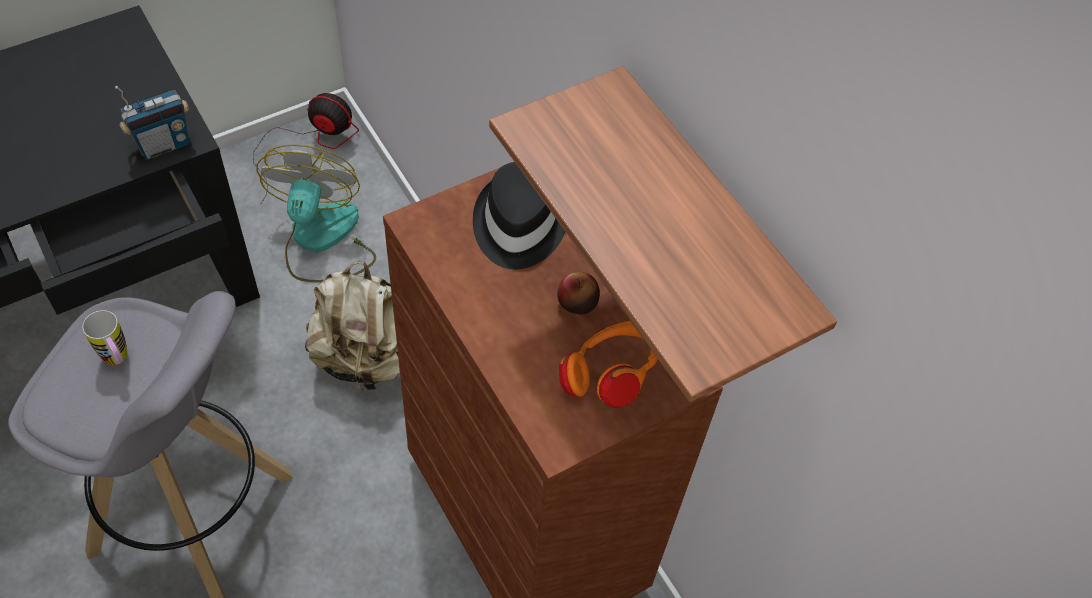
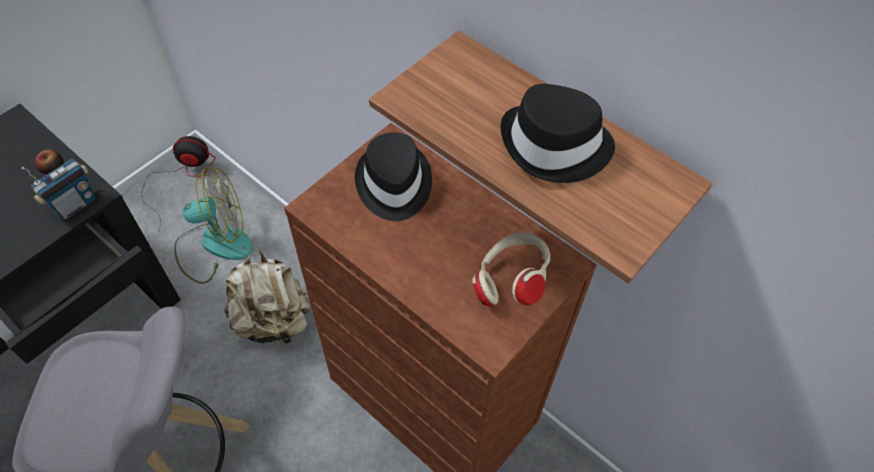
camera: 15 degrees left, 0 degrees up
(118, 361) = (93, 387): mug -> none
(322, 240) = (214, 244): fan -> fan turned 90 degrees clockwise
(577, 302) = (462, 231): apple -> apple (53, 169)
(609, 378) = (510, 283): orange headphones -> beige headphones
(674, 230) = (555, 146): none -> black hat

